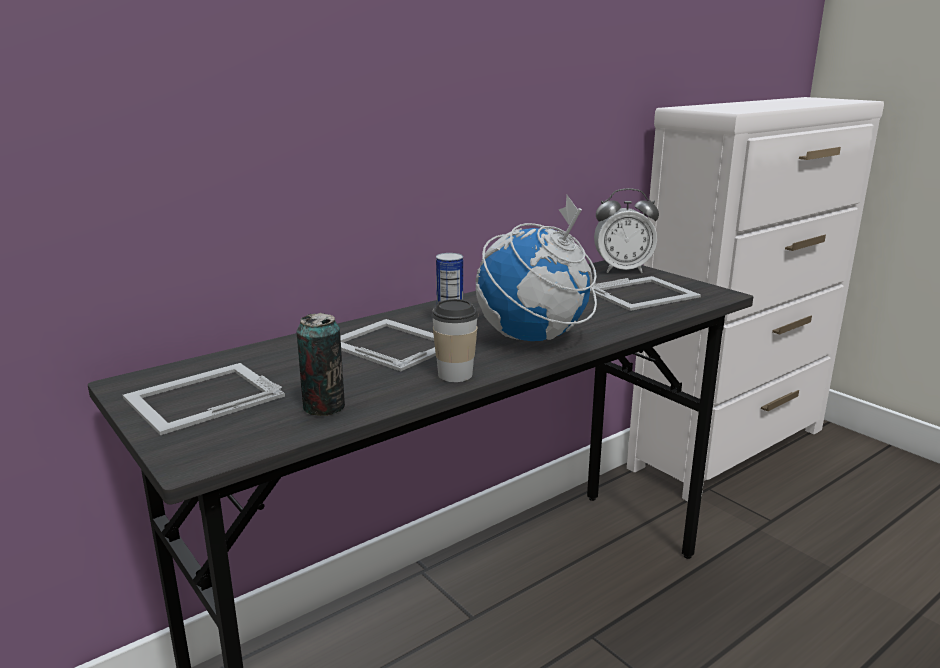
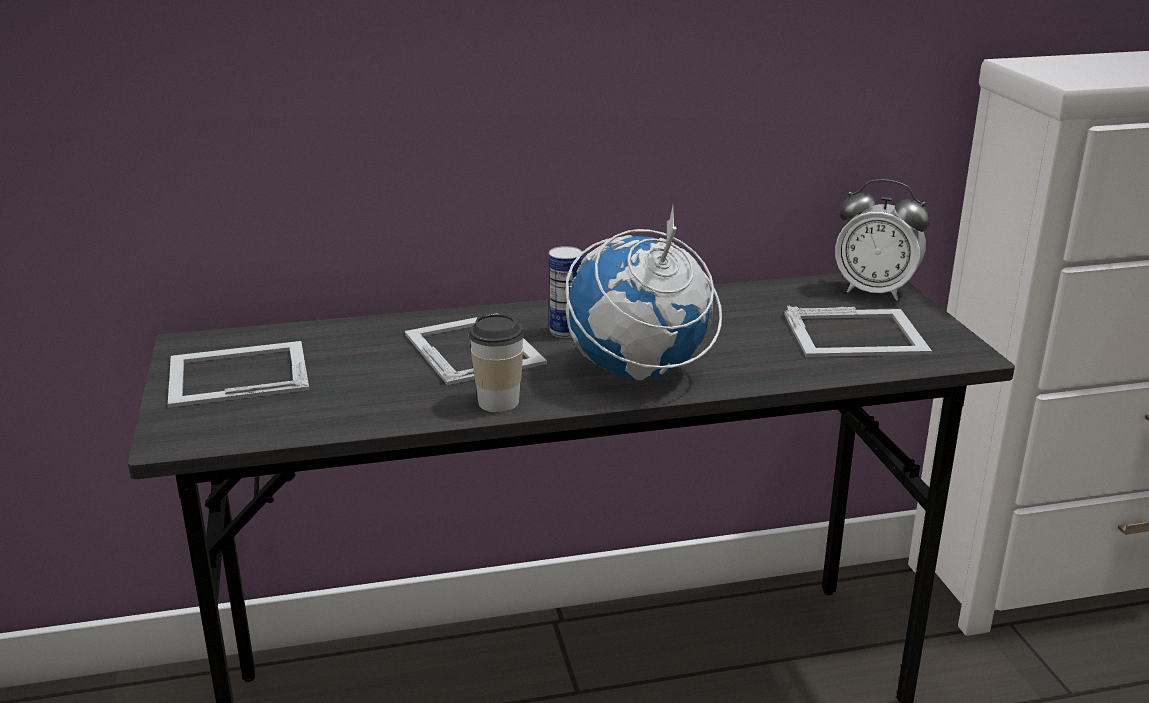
camera: 25 degrees right, 5 degrees up
(324, 407) = (332, 411): can -> none

